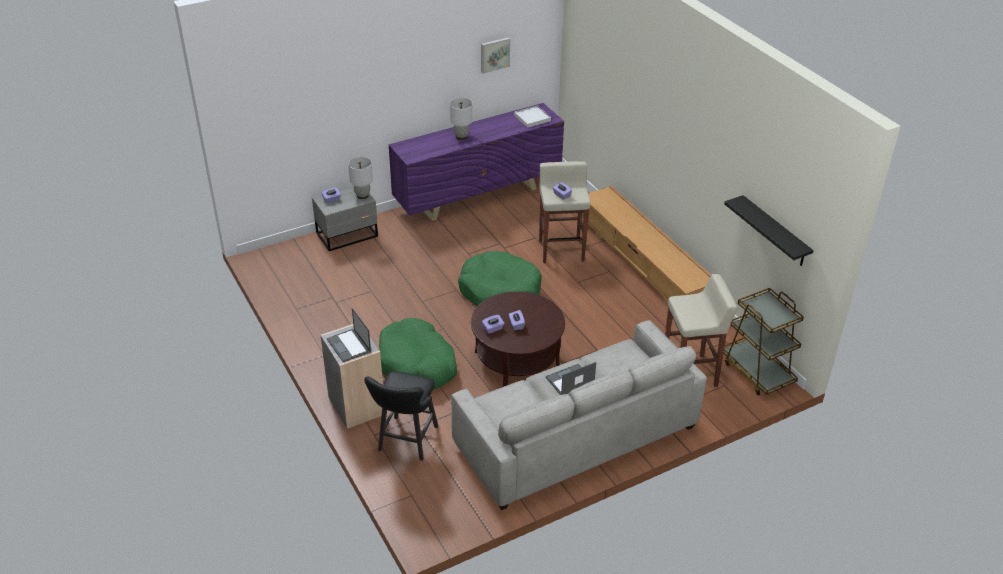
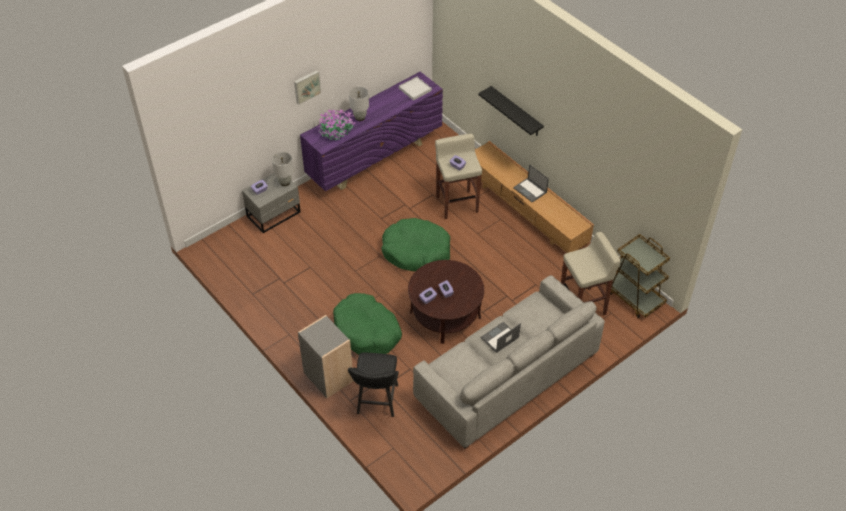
camera: 10 degrees left, 10 degrees up
(349, 346) = (324, 339): laptop -> laptop (530, 190)
(430, 147) = (336, 132): none -> potted plant
(494, 54) = (380, 44): picture -> picture (306, 86)
(775, 232) = (642, 194): black shelf -> black shelf (516, 112)

